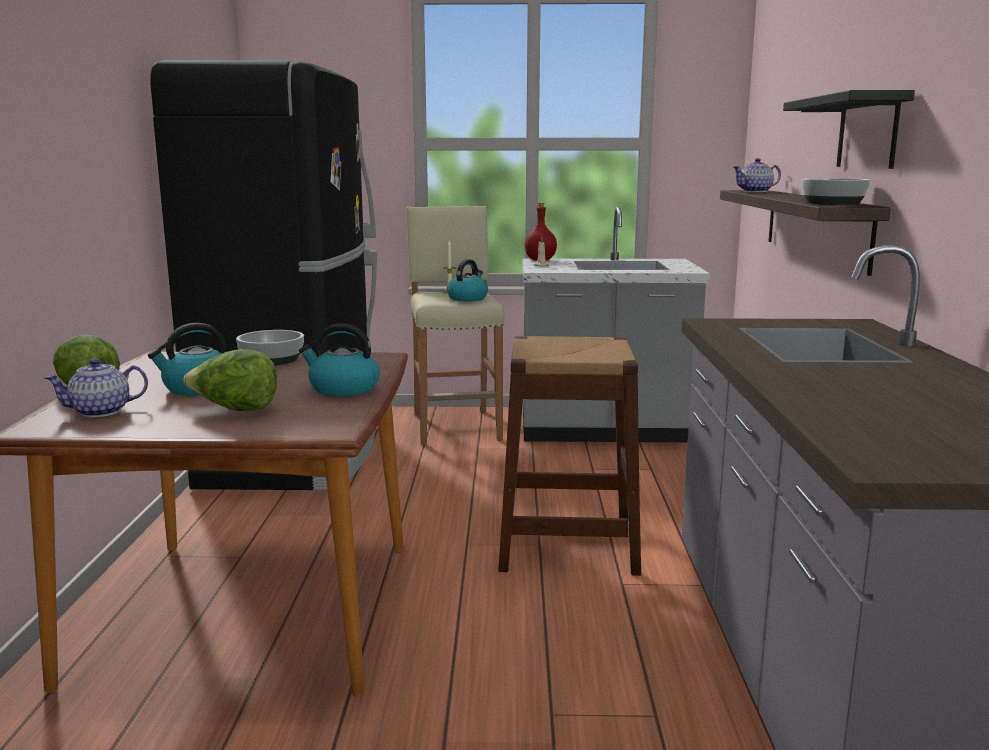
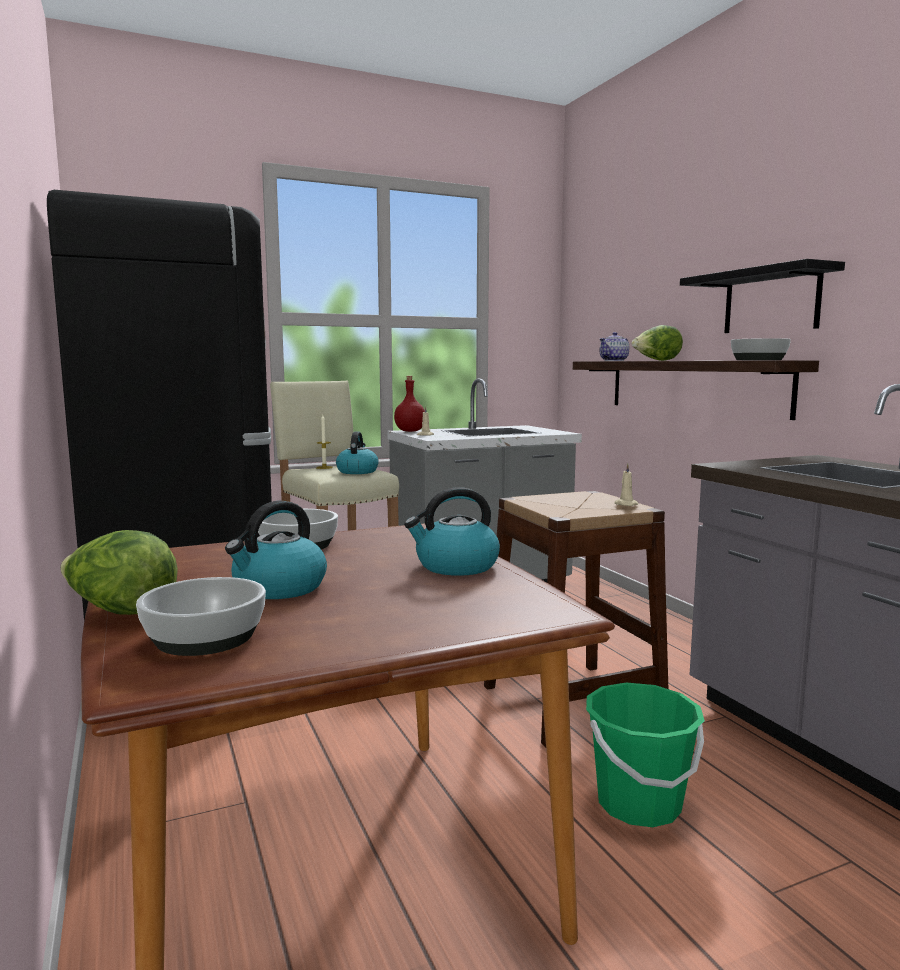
camera: 25 degrees left, 5 degrees down
(101, 411) = (206, 637): teapot -> bowl
(235, 410) = (387, 607): lettuce -> lettuce (656, 360)
(523, 629) = (639, 804): none -> green bucket
(613, 354) = (625, 504): none -> beige candle

